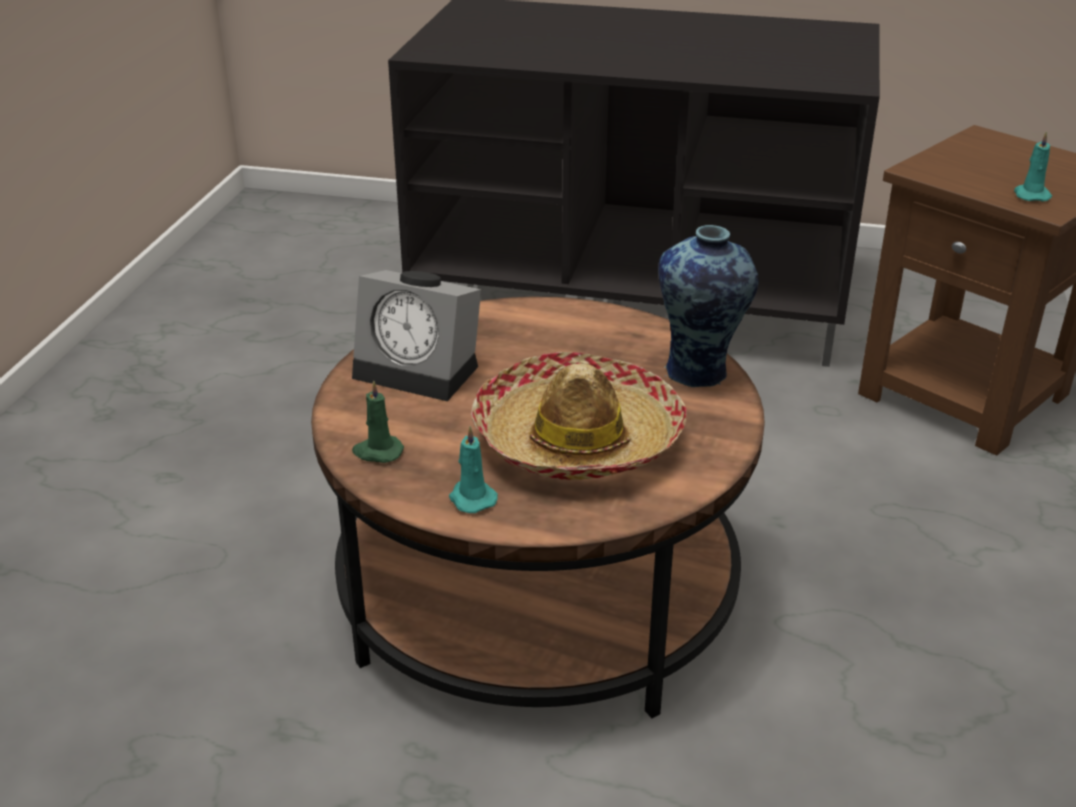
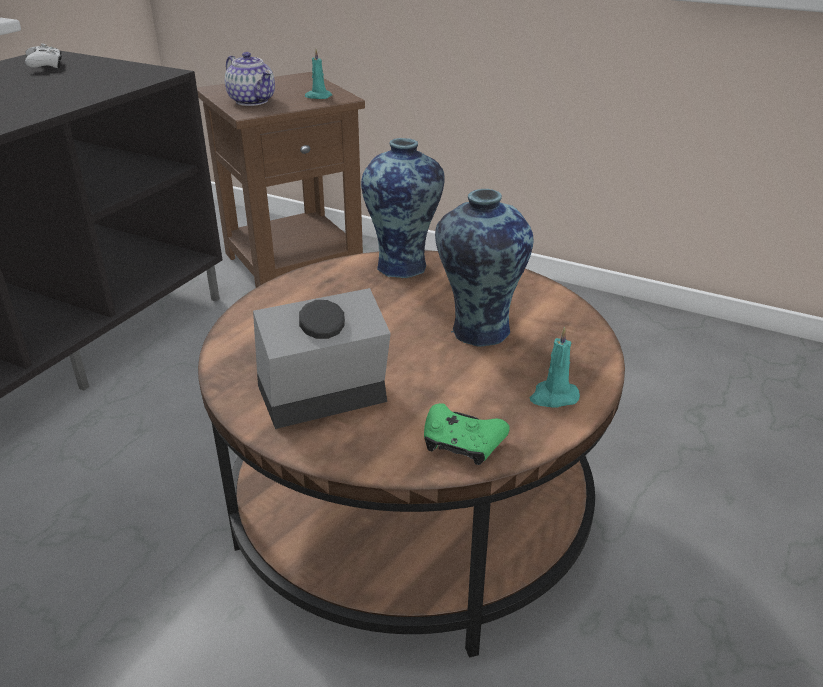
camera: 75 degrees left, 0 degrees up
(377, 452) = (461, 444): green candle -> green game controller
(422, 370) = (319, 398): alarm clock -> alarm clock turned 150 degrees counterclockwise
(578, 438) = (477, 331): hat -> vase
(814, 38) = (46, 66): none -> white game controller
(962, 163) = (253, 101): none -> teapot

